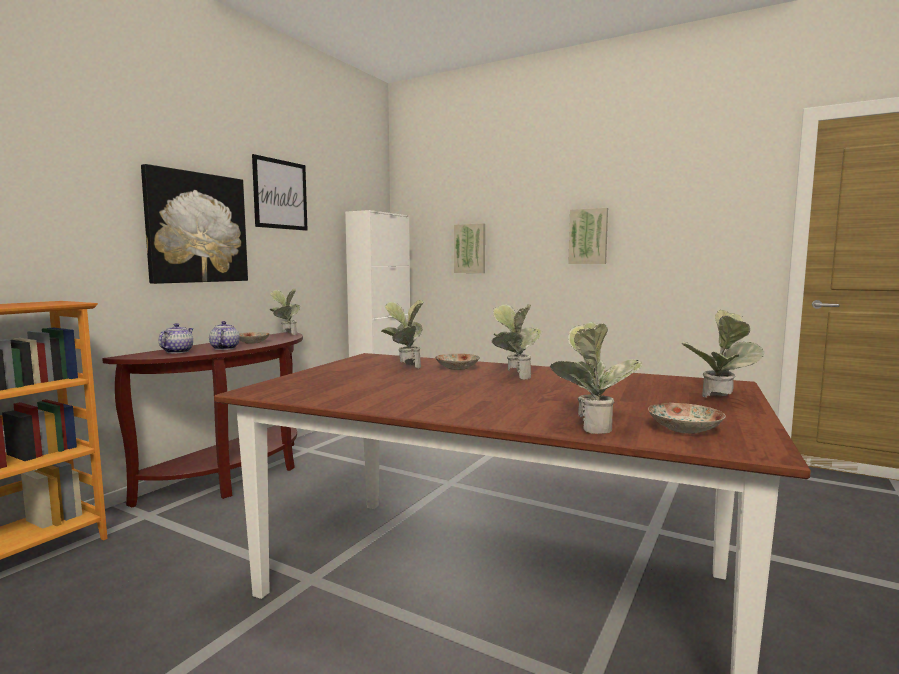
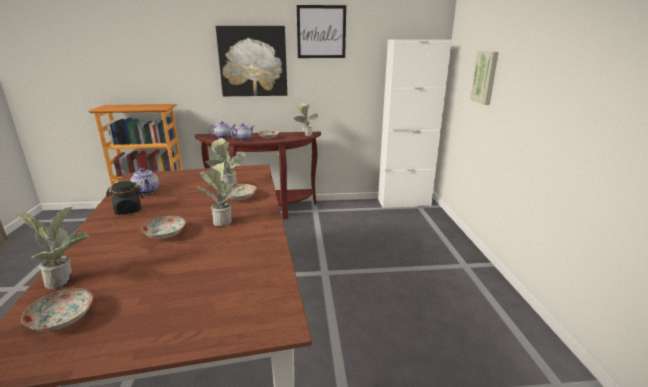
camera: 55 degrees right, 15 degrees up
(345, 390) = (147, 191): none -> teapot
(405, 400) = (128, 210): none -> black jar
(518, 393) = (166, 234): none -> plate
(588, 236) = (572, 80): picture -> none
(719, 400) = (182, 324): potted plant -> none

